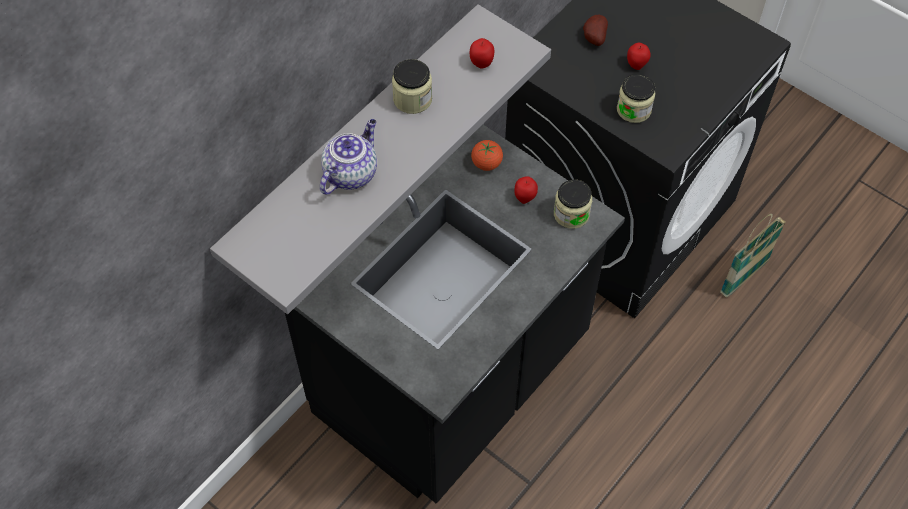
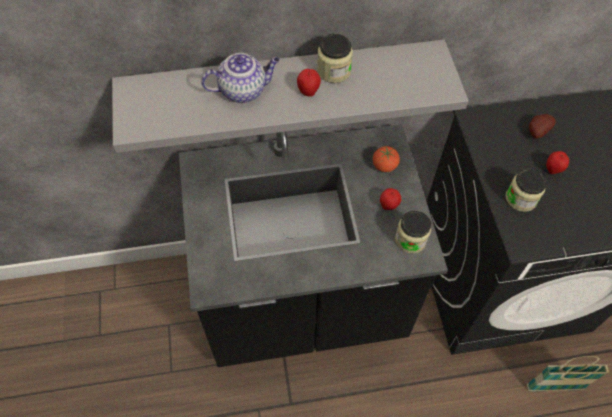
camera: 40 degrees right, 0 degrees up
(481, 63) = (406, 78): apple -> apple (308, 92)

